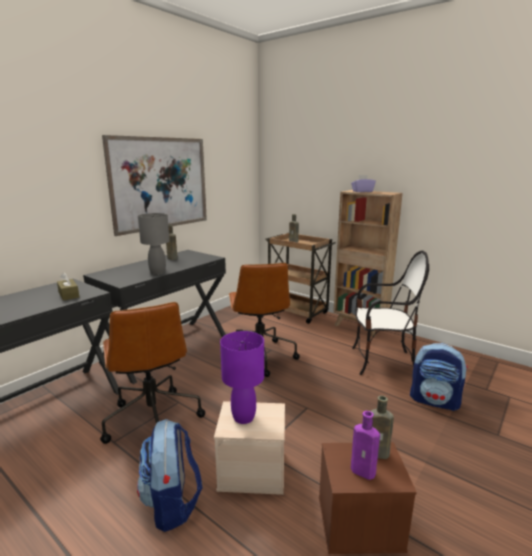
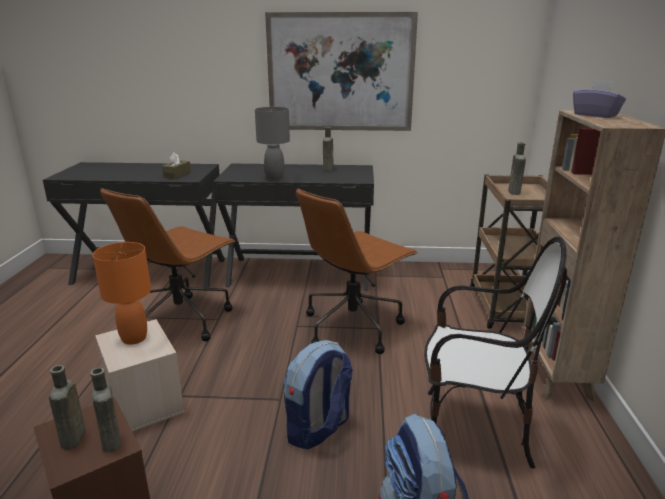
camera: 55 degrees right, 5 degrees up
(172, 503) = (83, 377): backpack -> backpack (318, 429)
(243, 417) = (134, 338): purple table lamp -> orange table lamp
(364, 472) = (72, 440): purple bottle -> brown bottle
(382, 361) = (473, 430): chair -> chair turned 45 degrees counterclockwise

